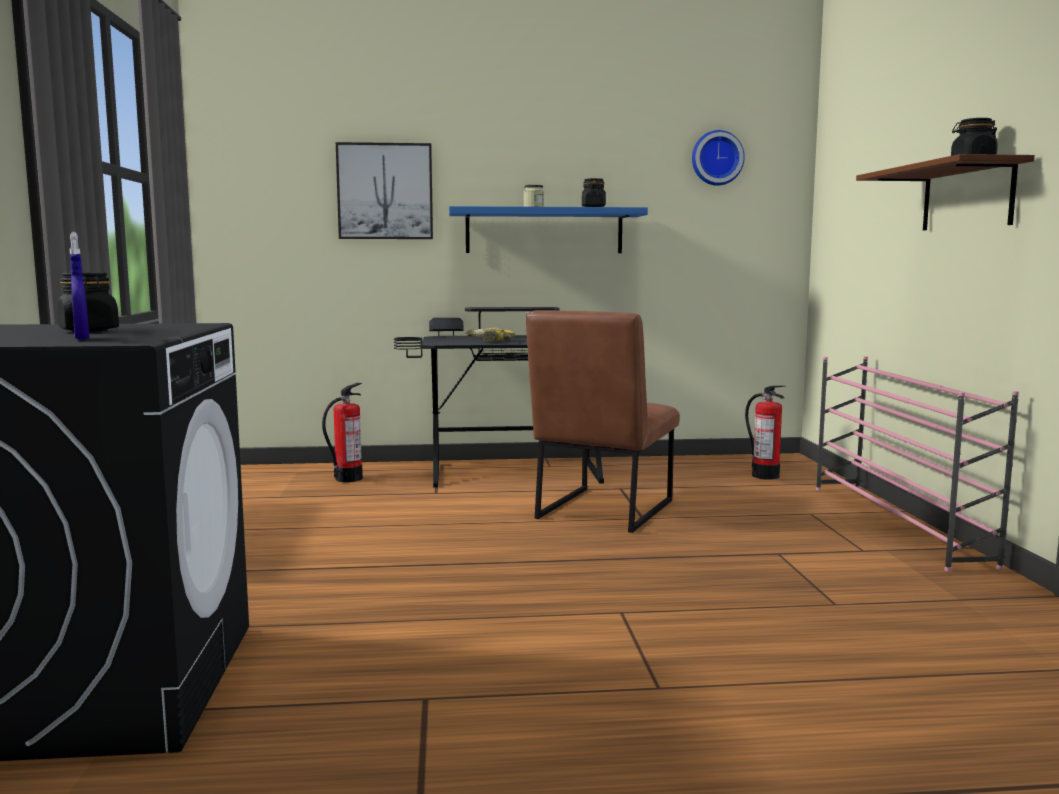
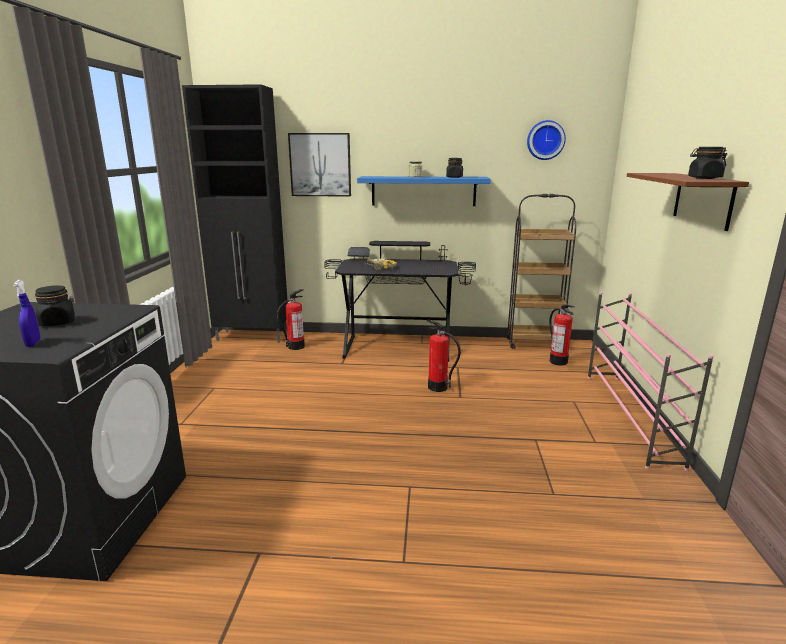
camera: 10 degrees right, 10 degrees up
(268, 471) = (253, 337): none -> black cabinet
(602, 510) = (437, 387): brown chair -> fire extinguisher
(720, 460) = (534, 344): none -> brown cart

